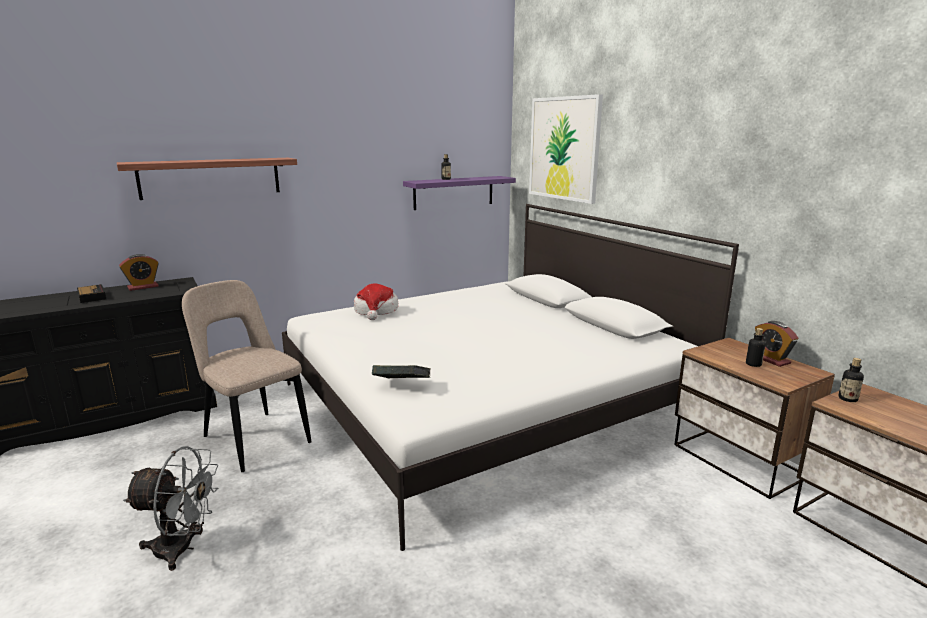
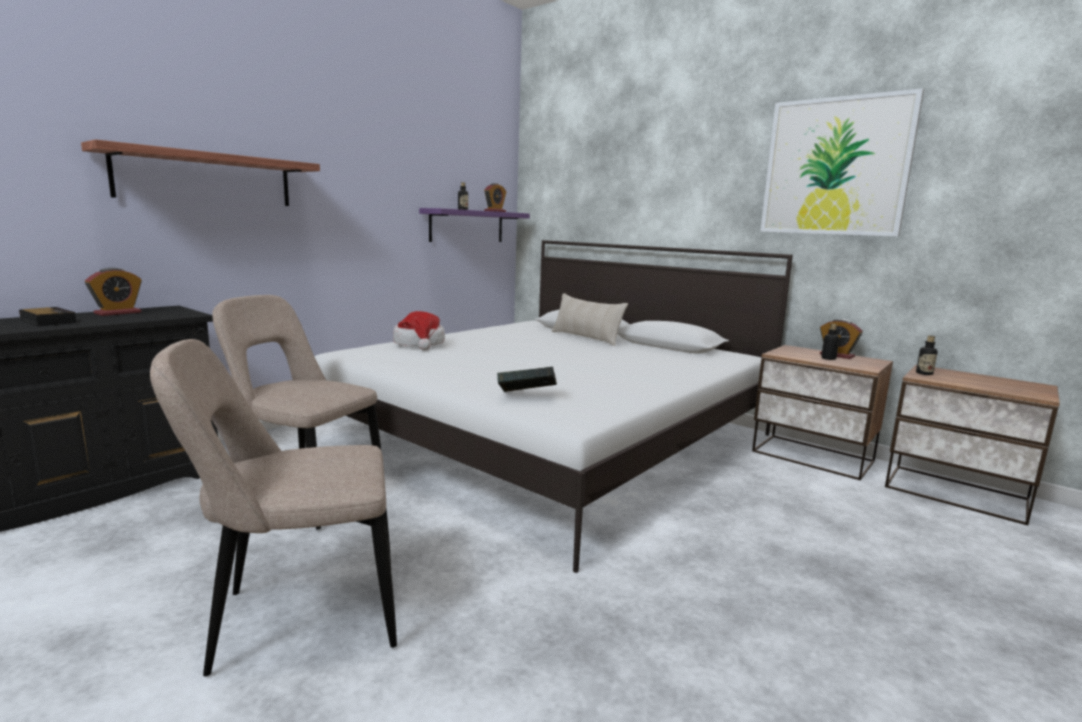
camera: 20 degrees left, 5 degrees down
(182, 549) = (298, 619): grey fan -> beige chair
(479, 178) = (495, 211): none -> alarm clock
(538, 309) = (586, 338): none -> beige pillow
(564, 148) = (587, 181): picture -> picture (835, 167)

